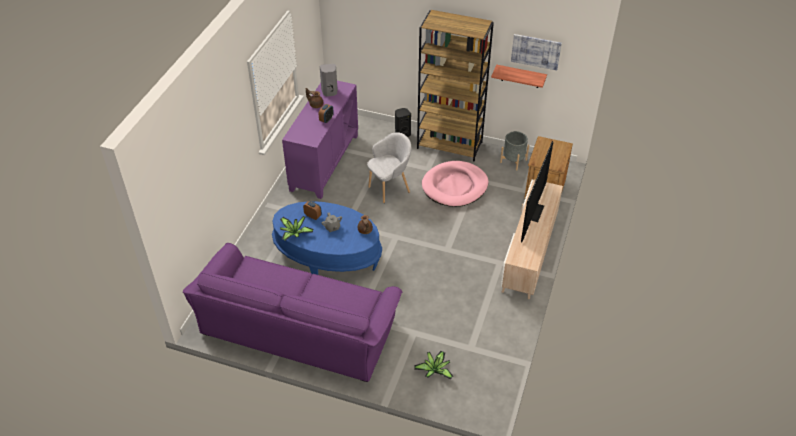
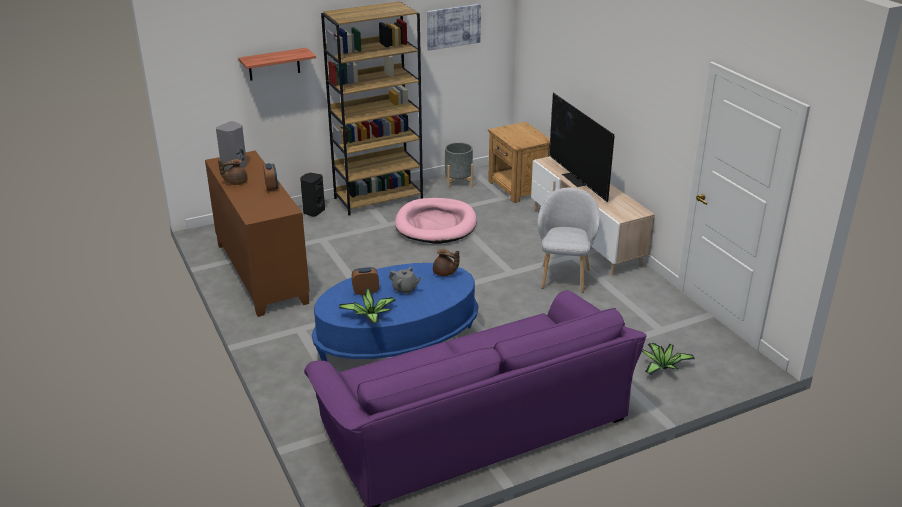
camera: 45 degrees left, 15 degrees down
(324, 162) = (260, 273): purple cabinet -> brown cabinet
(390, 188) = (373, 257): grey armchair -> grey armchair (564, 277)
(520, 76) = (440, 68): shelf -> shelf (274, 64)

